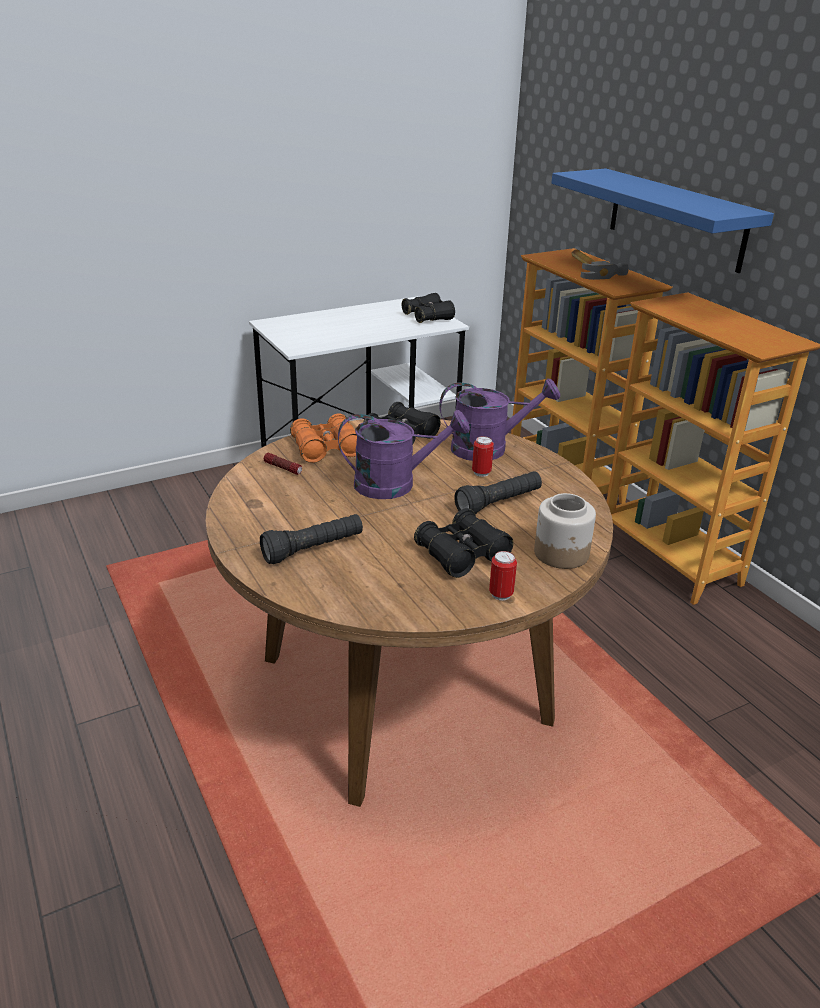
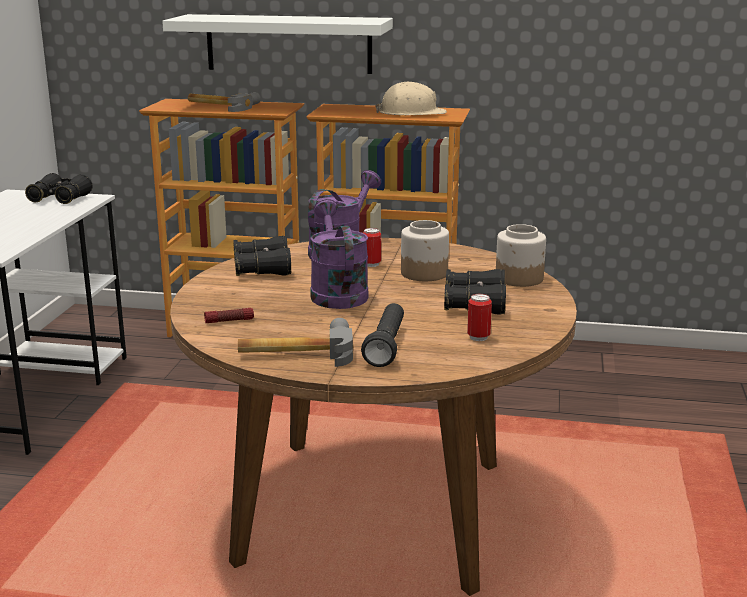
camera: 50 degrees left, 10 degrees down
(258, 516) = (296, 352): none -> hammer
(326, 449) = (228, 297): orange binoculars -> none
(396, 484) = (336, 293): purple watering can -> purple watering can turned 45 degrees counterclockwise
(498, 503) = (424, 273): black flashlight -> jar
(501, 594) = (543, 309): can -> can (478, 337)
(676, 219) = (288, 44): blue shelf -> white shelf
(738, 330) = (411, 113): none -> beige hard hat

